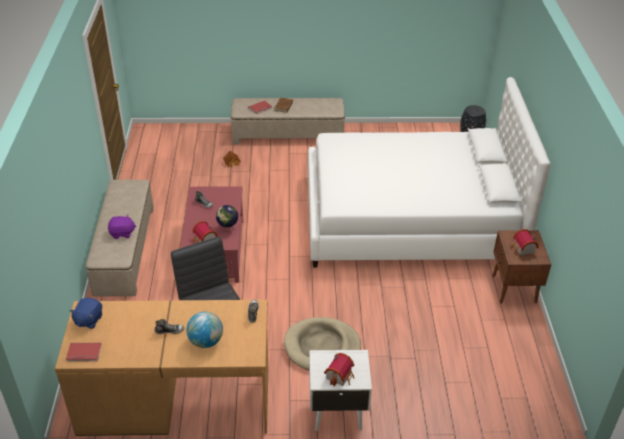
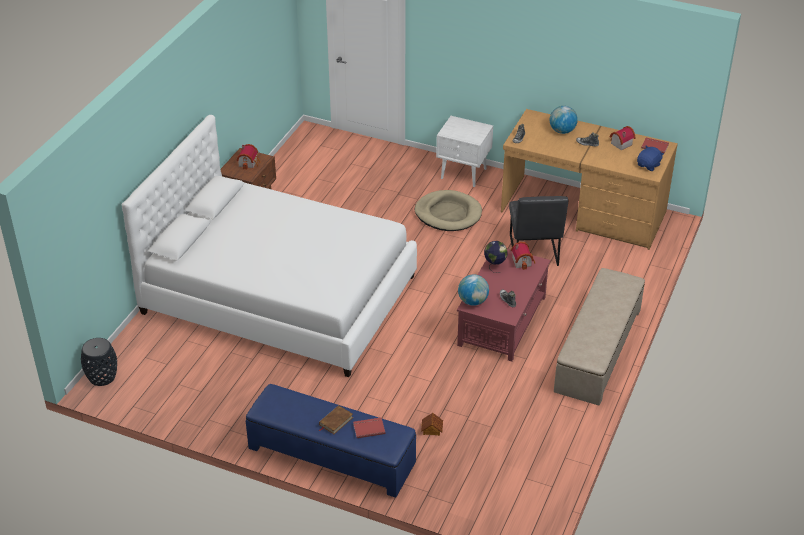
camera: 155 degrees left, 0 degrees up
(122, 233) = (602, 298): purple plush toy -> none
(232, 195) = (473, 301): none -> globe
(288, 134) = (330, 455): beige bench -> blue bench
(340, 376) = (467, 126): toy house -> toy house (620, 143)

